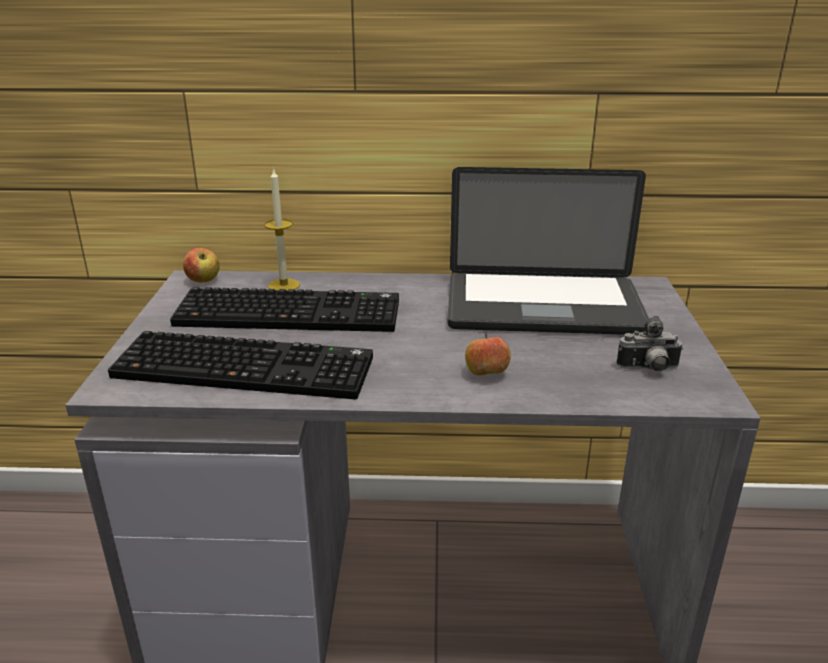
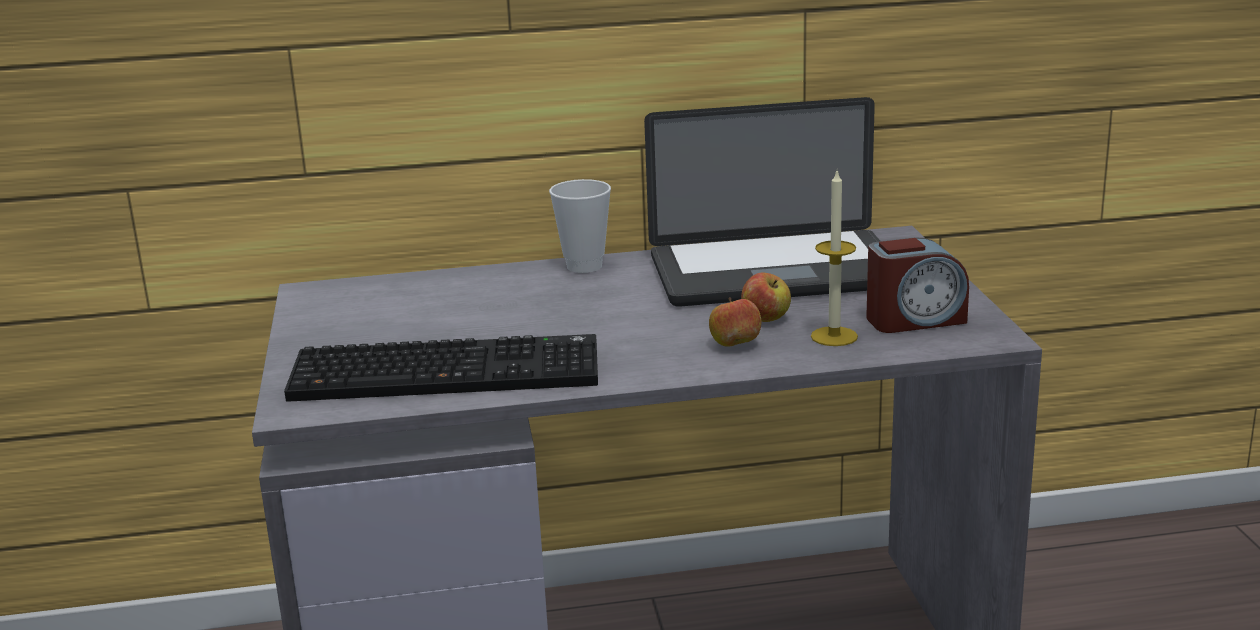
camera: 10 degrees left, 5 degrees down
(203, 280) = (329, 291): apple -> apple (766, 319)
(284, 285) = (439, 285): candle -> candle (834, 336)
(291, 312) = (468, 312): keyboard -> none
(397, 282) = (584, 266): none -> cup
(648, 369) = (914, 320): camera -> alarm clock

